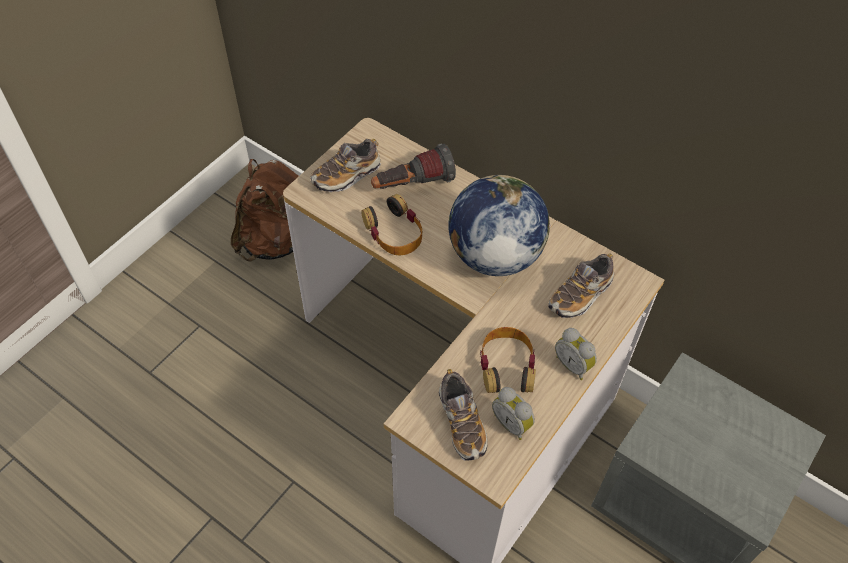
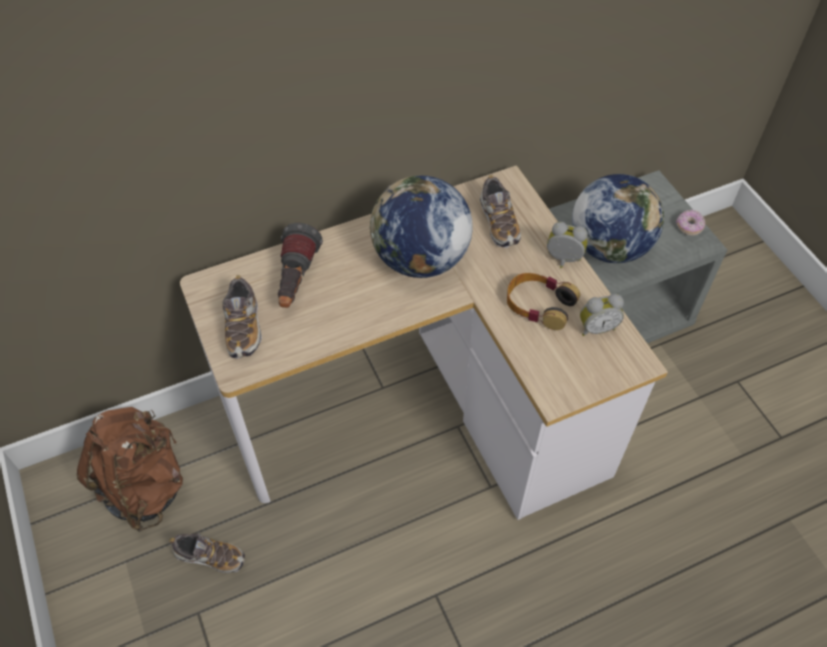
camera: 60 degrees left, 0 degrees up
(394, 232) = (342, 320): headphones -> none
(461, 423) = (578, 363): shoe -> shoe (210, 556)
(573, 364) = (563, 260): alarm clock -> alarm clock turned 150 degrees counterclockwise
(679, 427) = (609, 247): none -> globe
(767, 494) = (689, 227): none -> donut

